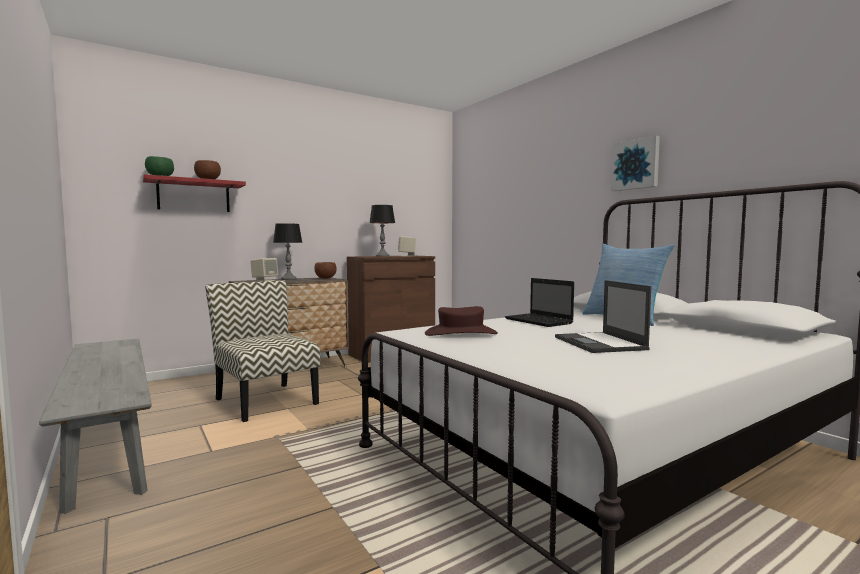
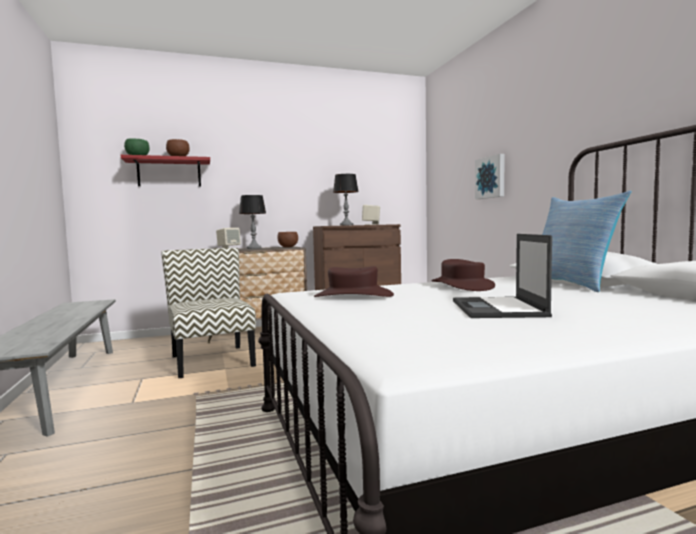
camera: 15 degrees right, 0 degrees up
(539, 321) = (462, 286): laptop -> brown hat
(635, 165) = (606, 104): picture -> picture (491, 177)

